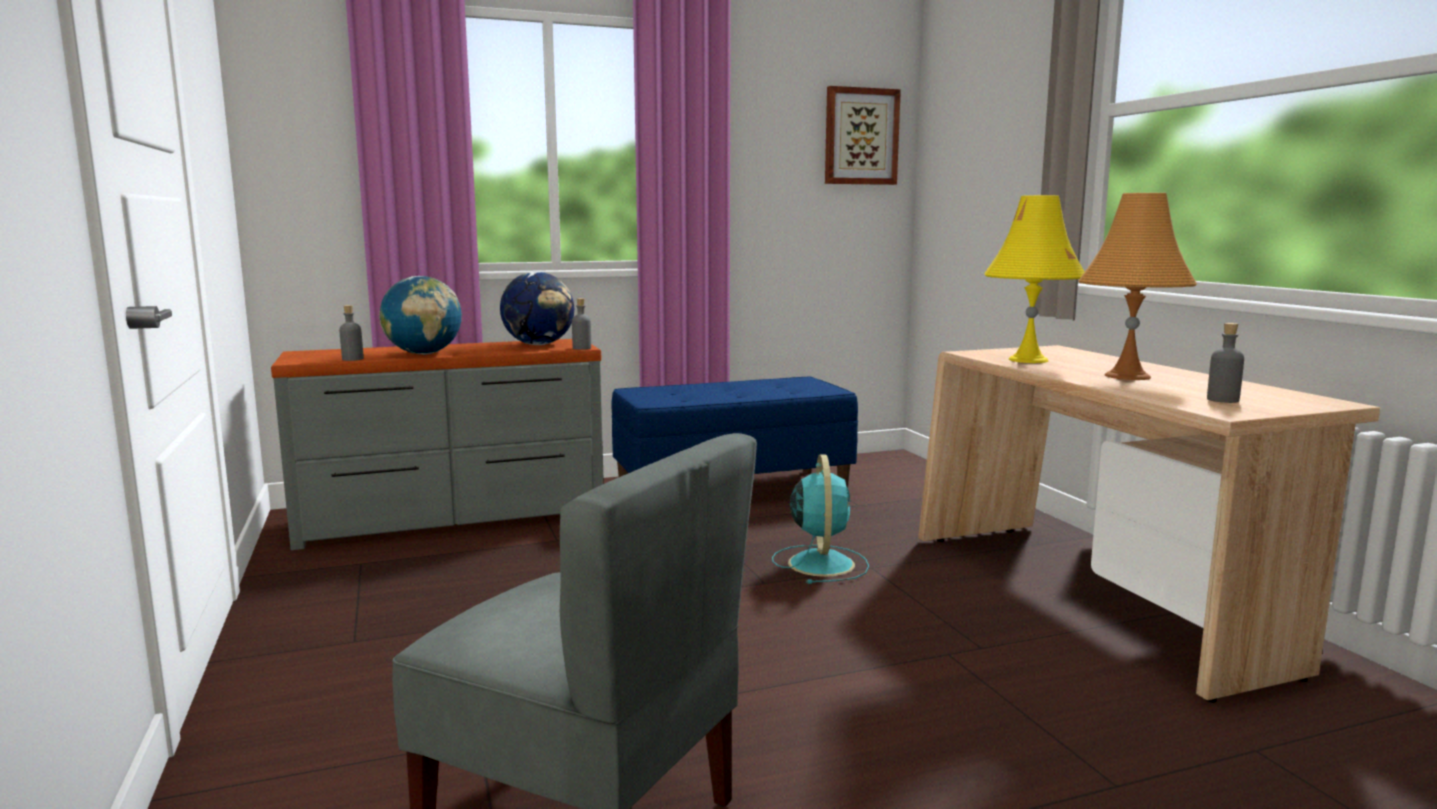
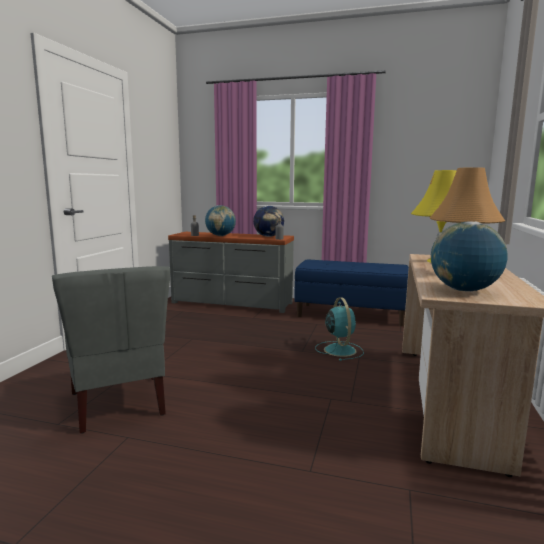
camera: 35 degrees right, 0 degrees up
(820, 563) = (339, 350): turquoise fan -> turquoise fan turned 45 degrees counterclockwise
(860, 136) = (453, 140): picture -> none
(1222, 400) = (464, 290): grey bottle -> globe

